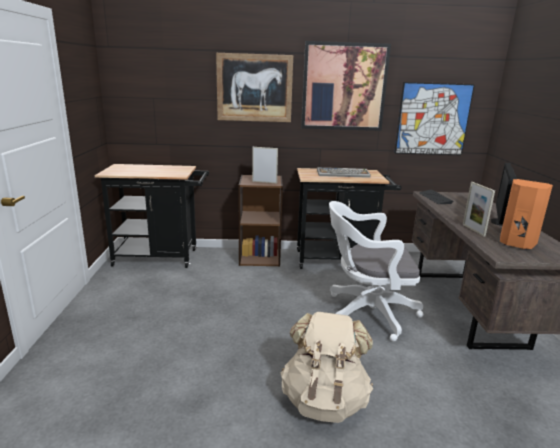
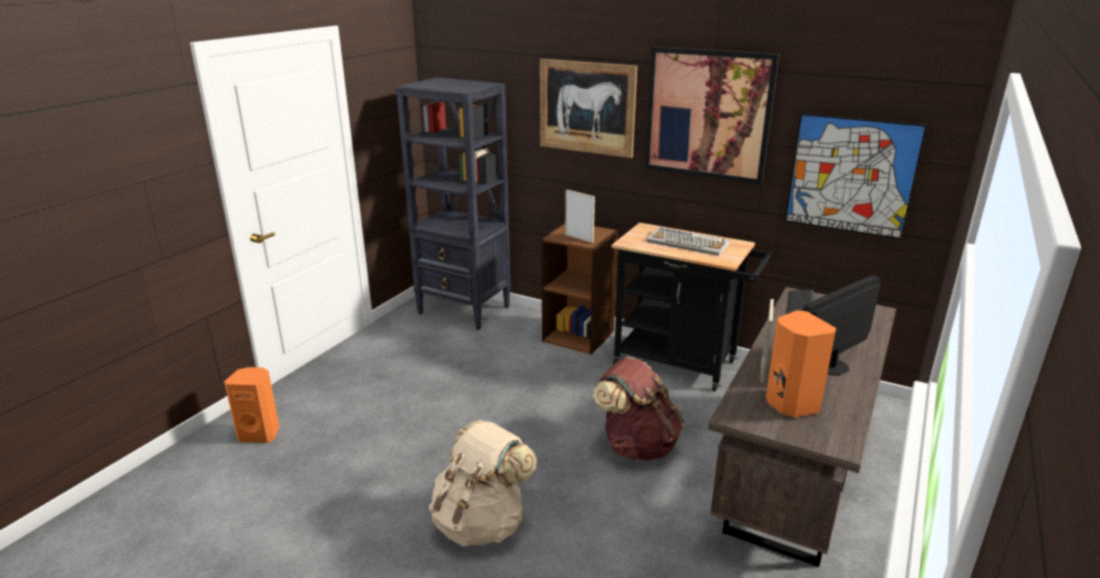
camera: 30 degrees right, 5 degrees up
(52, 398) = (260, 434): none -> orange speaker
(161, 257) = (464, 310): black cart -> black bookcase
(366, 313) = (637, 445): white office chair -> brown backpack

